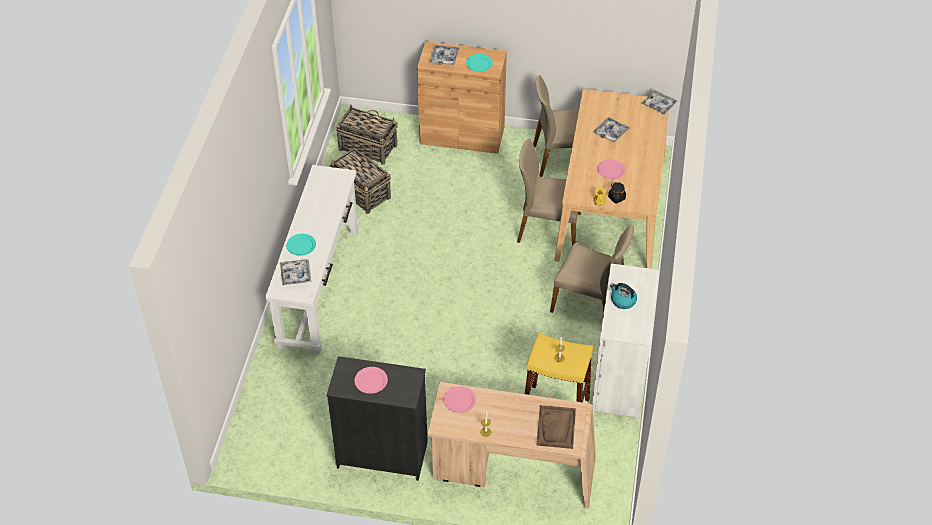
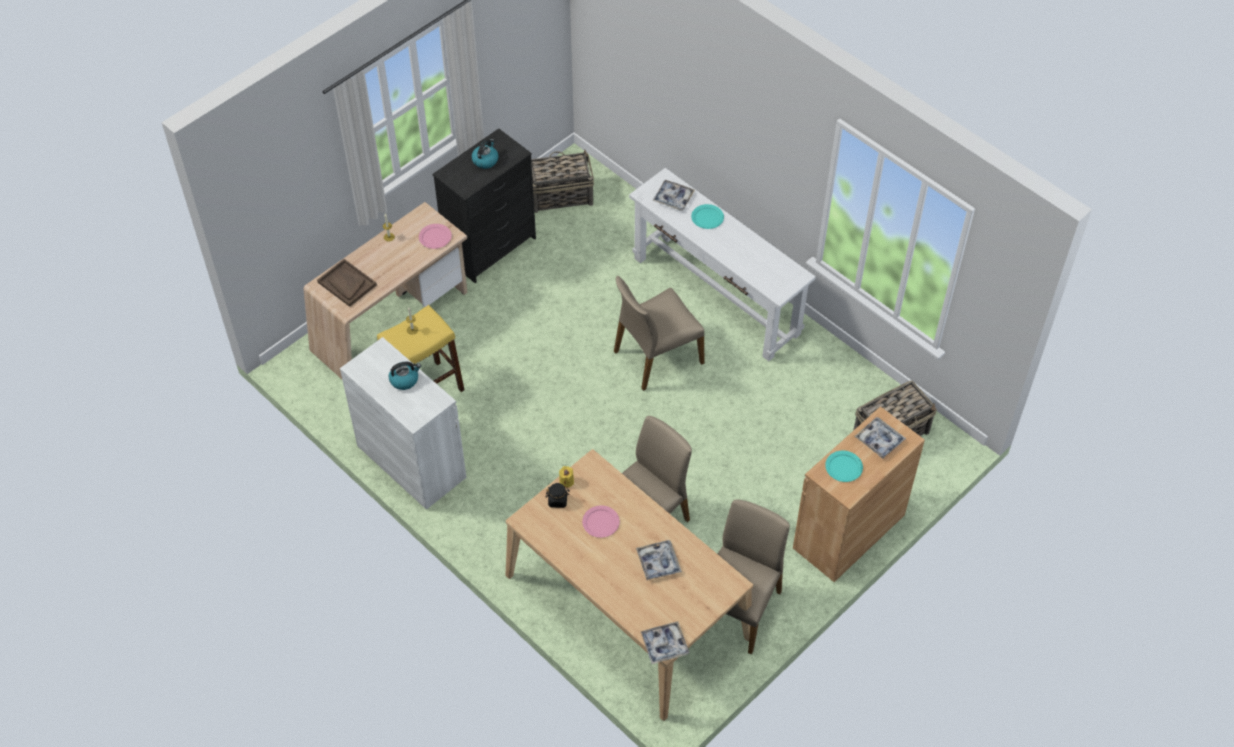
camera: 125 degrees right, 5 degrees up
(362, 193) = (821, 391): basket -> basket (560, 195)
(371, 381) = (485, 160): pink plate -> kettle
(589, 302) = (516, 495): beige chair -> beige chair (657, 356)

